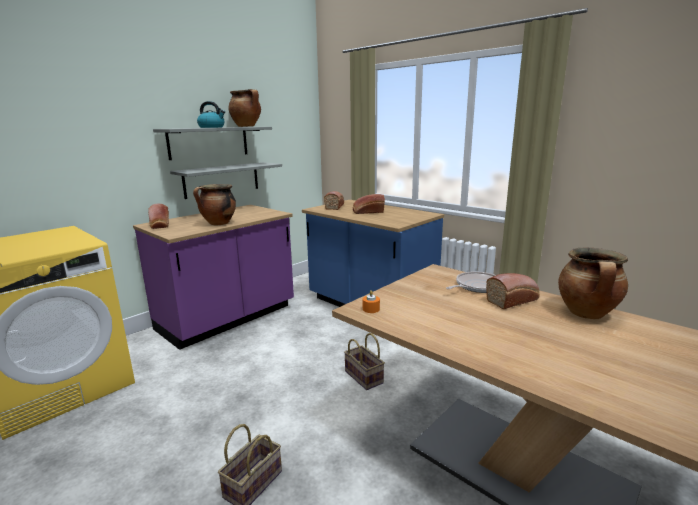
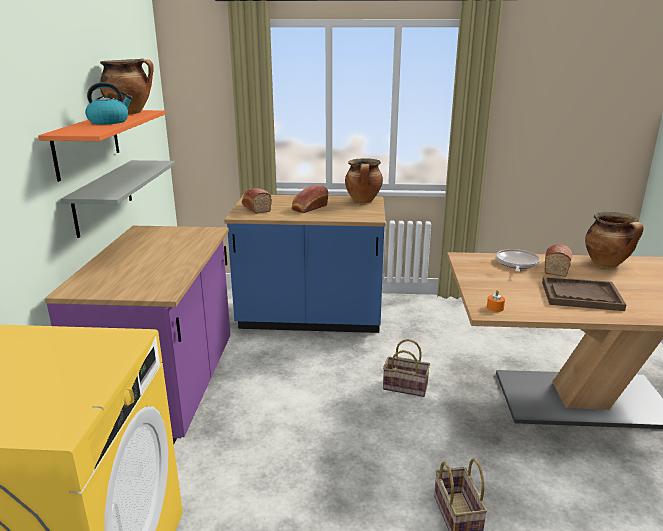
camera: 40 degrees left, 5 degrees up
(160, 225) = (93, 286): bread -> none
(209, 142) = (87, 143): grey shelf -> orange shelf
(218, 224) = (178, 263): cooking pot -> cooking pot (363, 201)
(479, 328) = (581, 296): none -> brown tray

